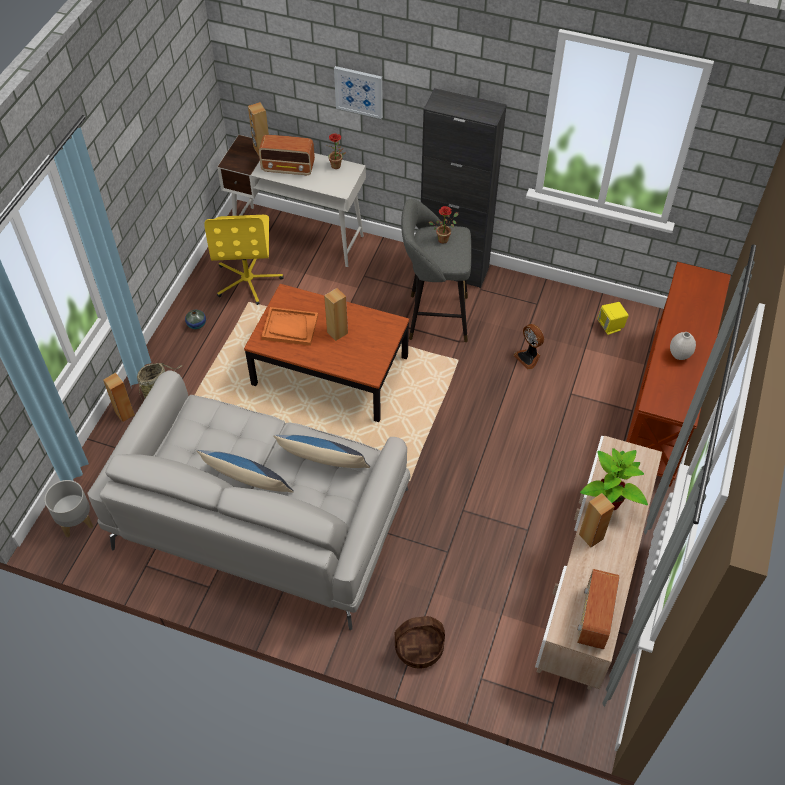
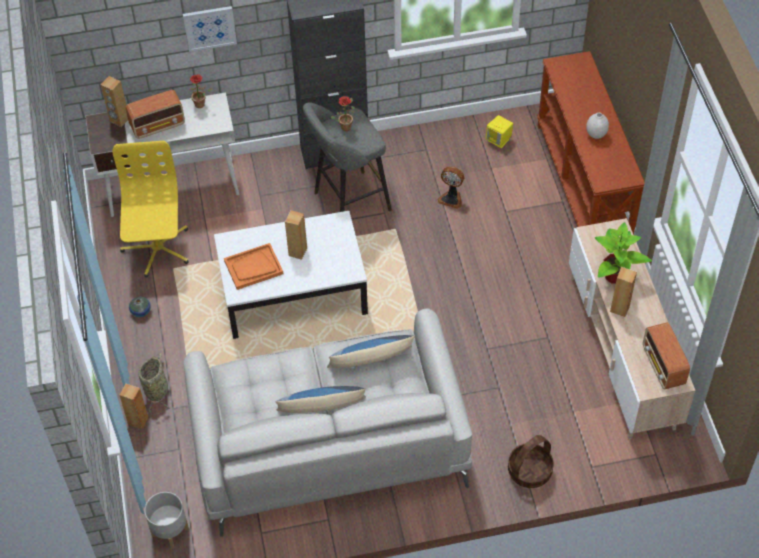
camera: 30 degrees left, 0 degrees up
(248, 280) = (157, 249): yellow office chair -> yellow office chair turned 150 degrees counterclockwise
(329, 371) = (293, 292): brown coffee table -> white coffee table

